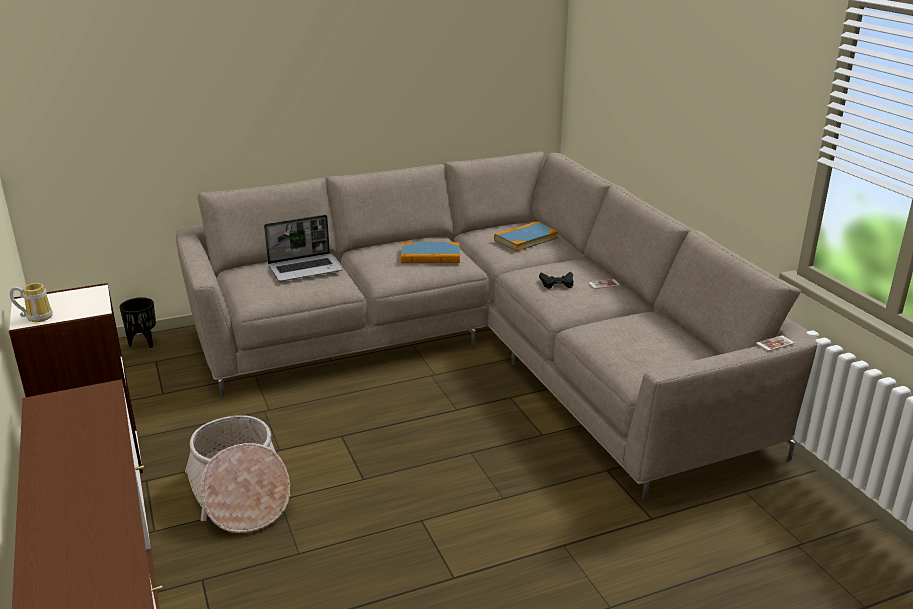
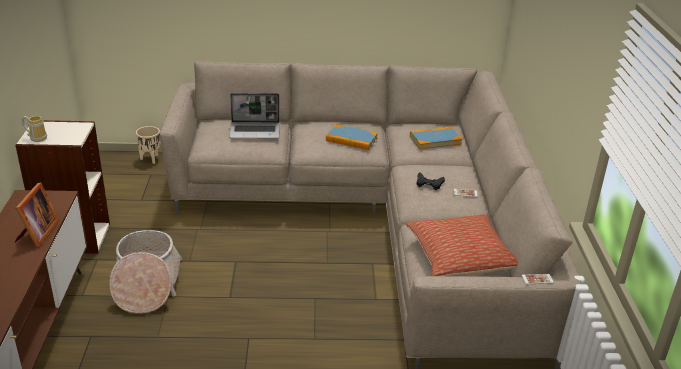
camera: 20 degrees right, 5 degrees up
(102, 444) = (37, 234): none -> picture frame
(144, 343) = (151, 159): black planter -> beige planter
(655, 348) = (460, 257): none -> pillow

